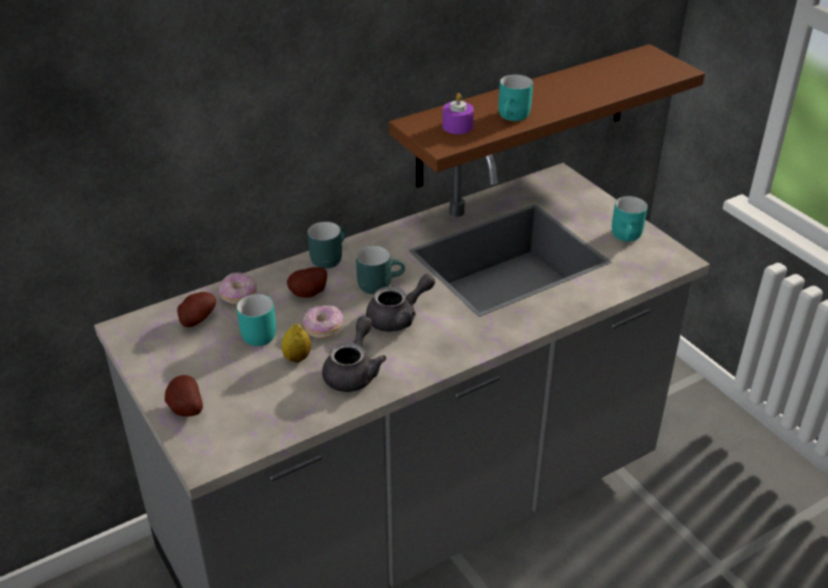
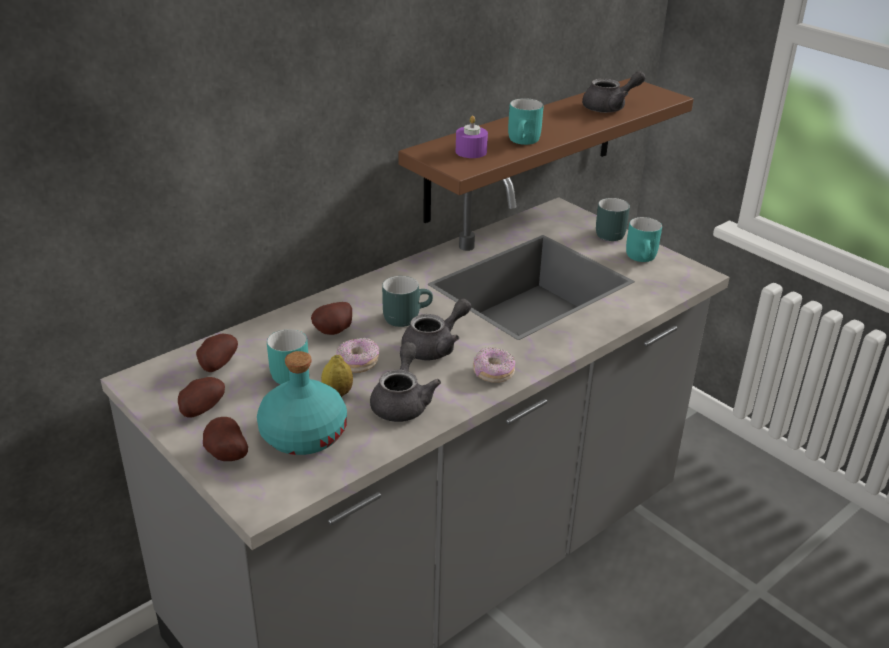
camera: 10 degrees left, 5 degrees down
(173, 363) = (200, 410): none -> potato
(238, 295) = (257, 338): donut -> donut (493, 373)
(256, 395) = (302, 434): none -> turquoise bottle
(327, 257) = (344, 295): turquoise mug -> turquoise mug (609, 232)
(614, 80) = (610, 107): none -> grey teapot

